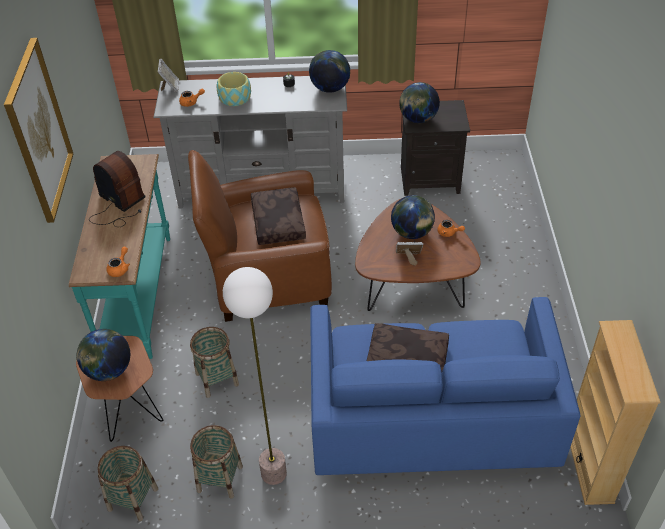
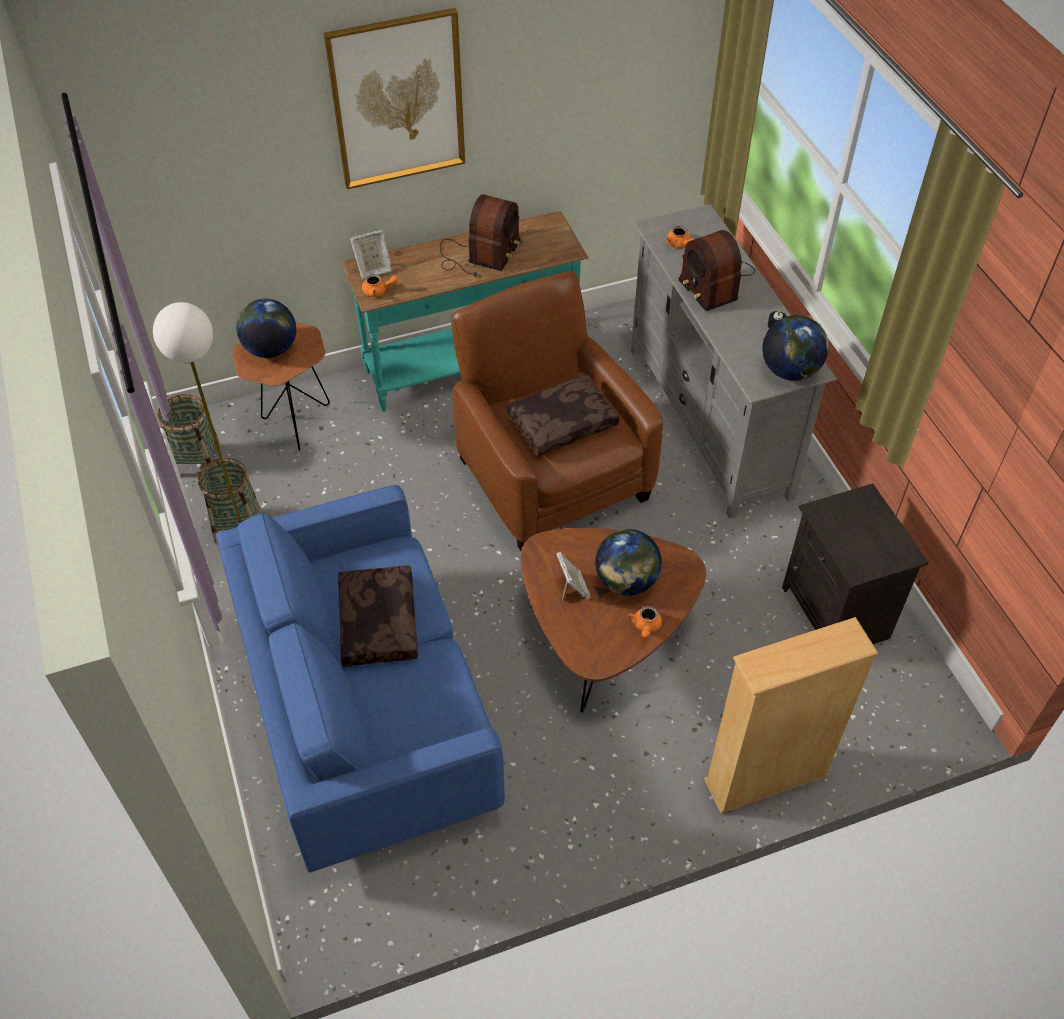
camera: 70 degrees right, 5 degrees up
(170, 87) = (701, 216): picture frame -> picture frame (373, 270)
(217, 379) = (371, 479): basket -> none
(235, 97) = (714, 281): bowl -> radio
(418, 119) = (841, 513): globe -> none
(589, 464) = (349, 925): beige bookcase -> beige bookcase (765, 778)

